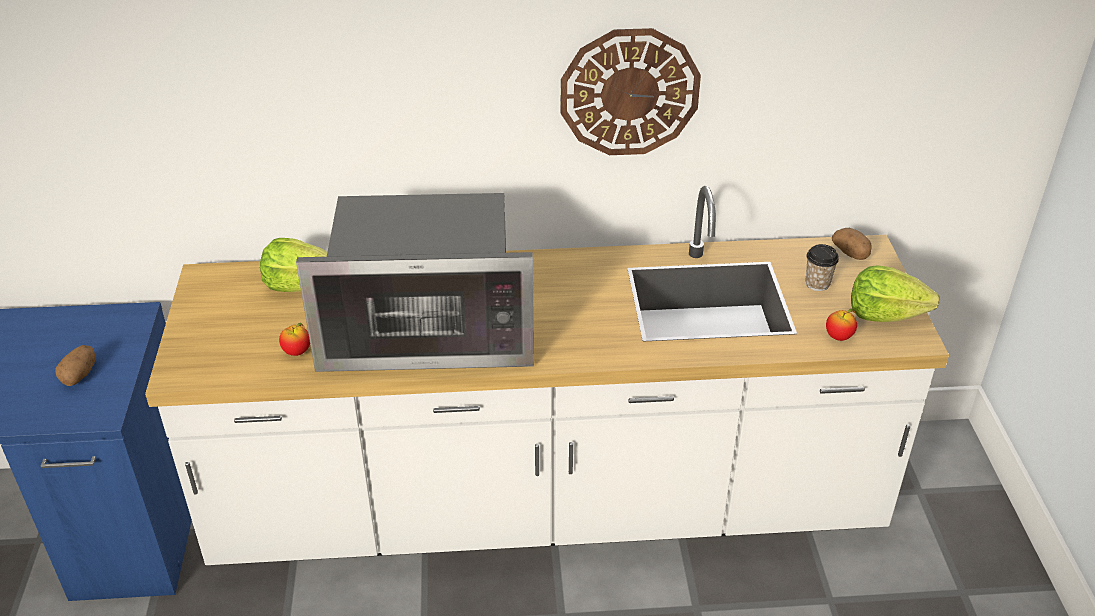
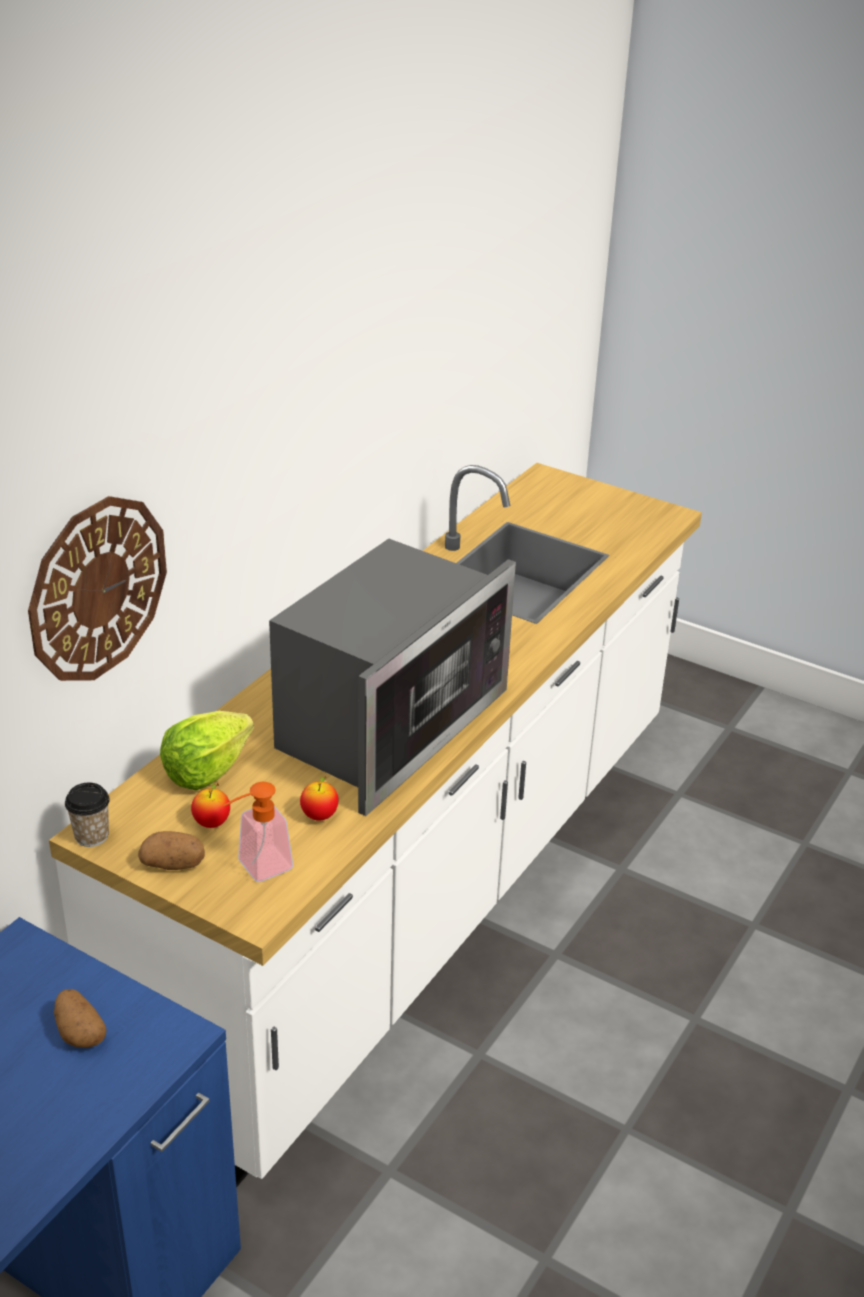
camera: 55 degrees left, 5 degrees down
(220, 353) = (257, 868): none -> soap dispenser
(629, 92) = (387, 400): wall clock -> wall clock (97, 589)
(817, 283) = (560, 517): cup -> cup (91, 836)
(839, 337) = (634, 541): apple -> apple (212, 823)
(851, 253) = (541, 486): potato -> potato (173, 864)
(884, 314) = (630, 511): lettuce -> none

